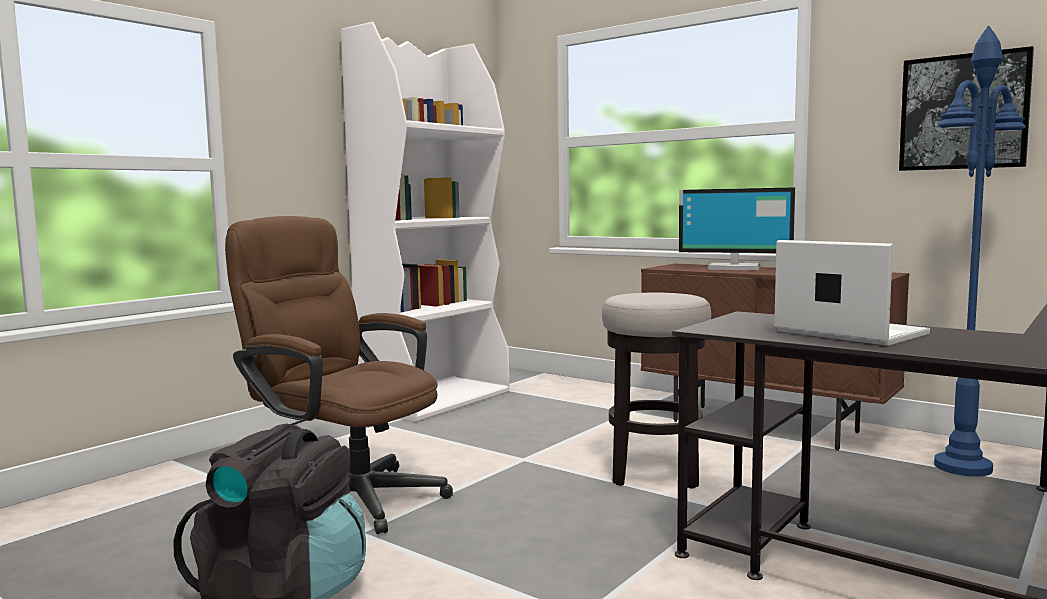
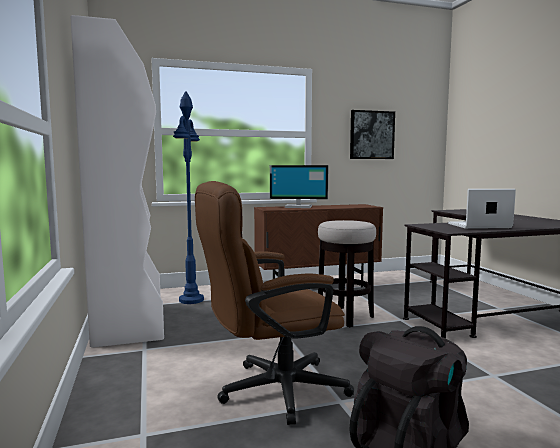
camera: 55 degrees left, 0 degrees up
(734, 268) = (298, 207): monitor -> monitor turned 45 degrees clockwise
(963, 467) = (401, 281): blue floor lamp -> blue floor lamp (191, 300)

